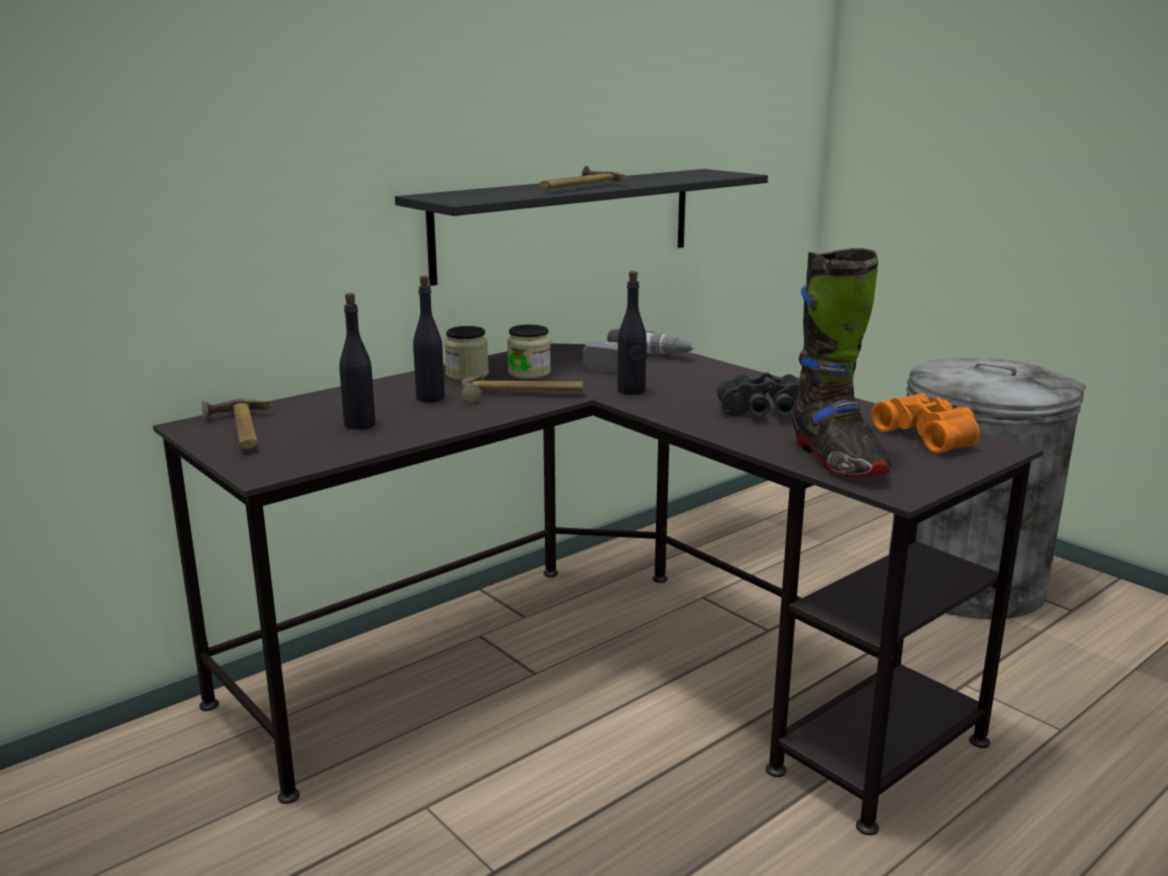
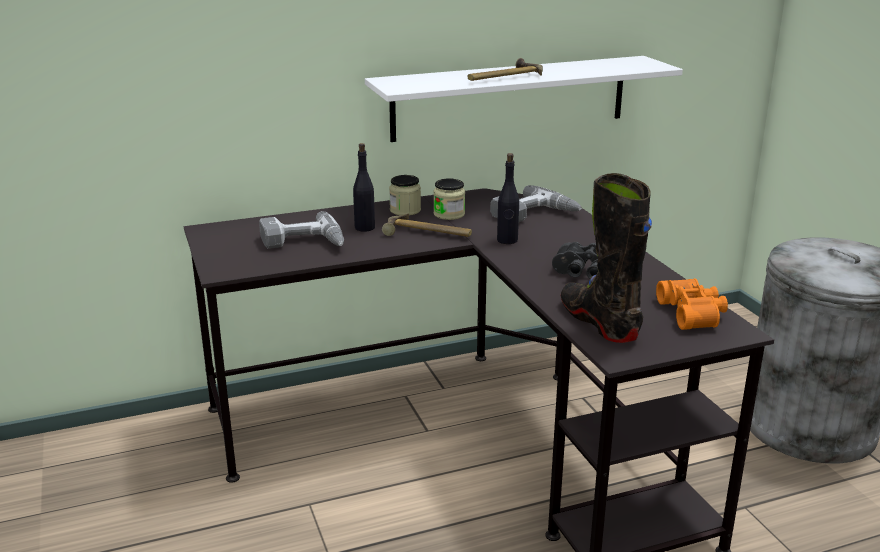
camera: 20 degrees right, 5 degrees up
(238, 432) = (227, 239): hammer -> none
(359, 424) = (303, 243): black bottle -> power drill
(567, 223) = (510, 98): black shelf -> white shelf
(836, 459) = (599, 322): black boot -> black boot turned 150 degrees clockwise

